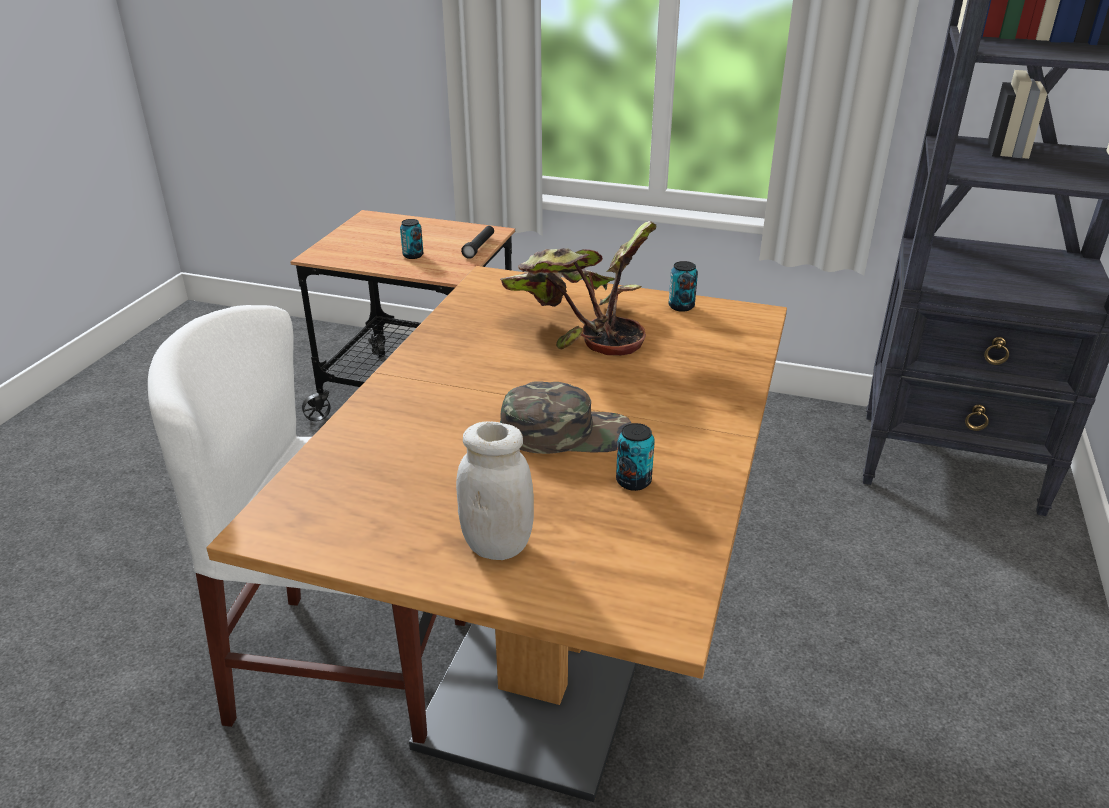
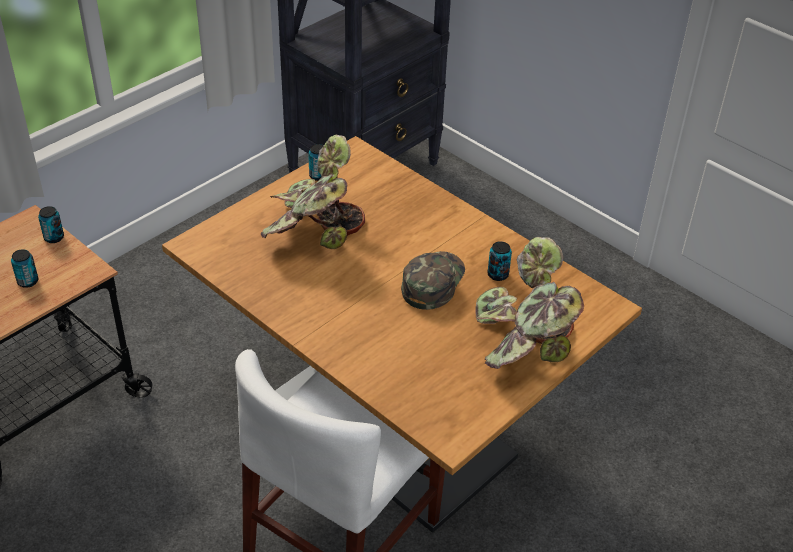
camera: 65 degrees left, 10 degrees up
(479, 247) = (54, 238): black flashlight -> can
(497, 545) = (522, 345): white jar -> potted plant

